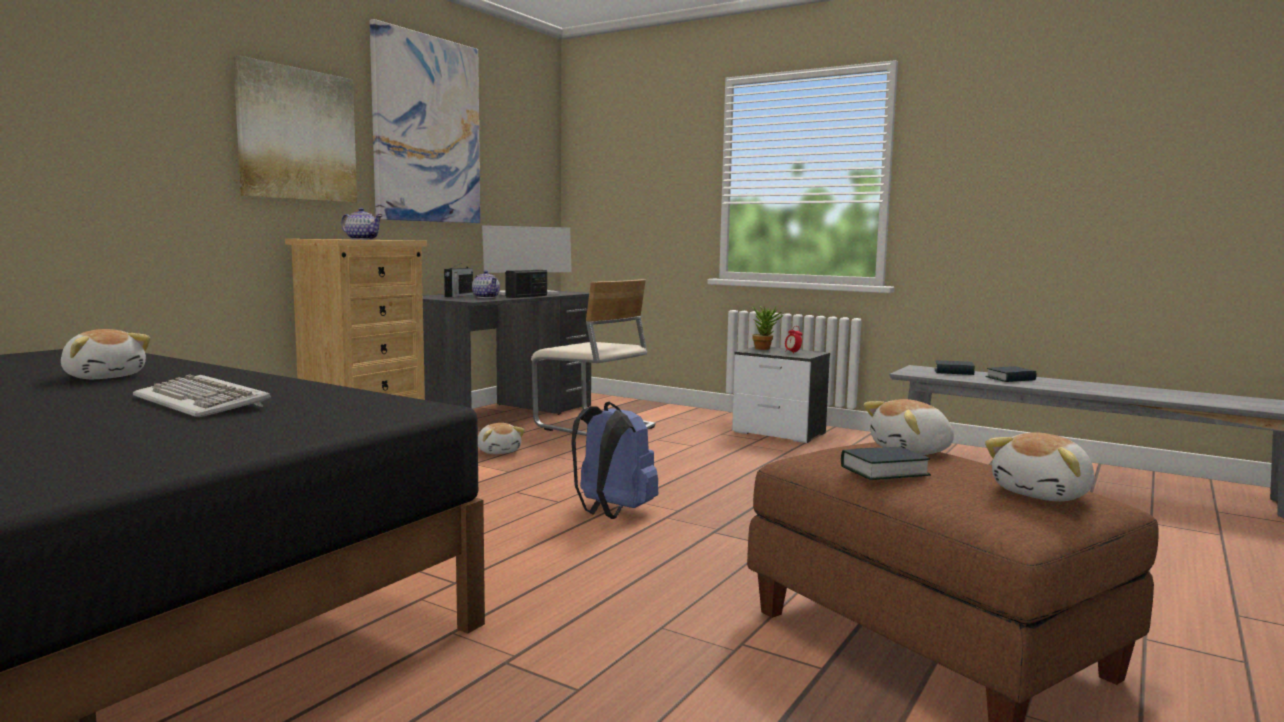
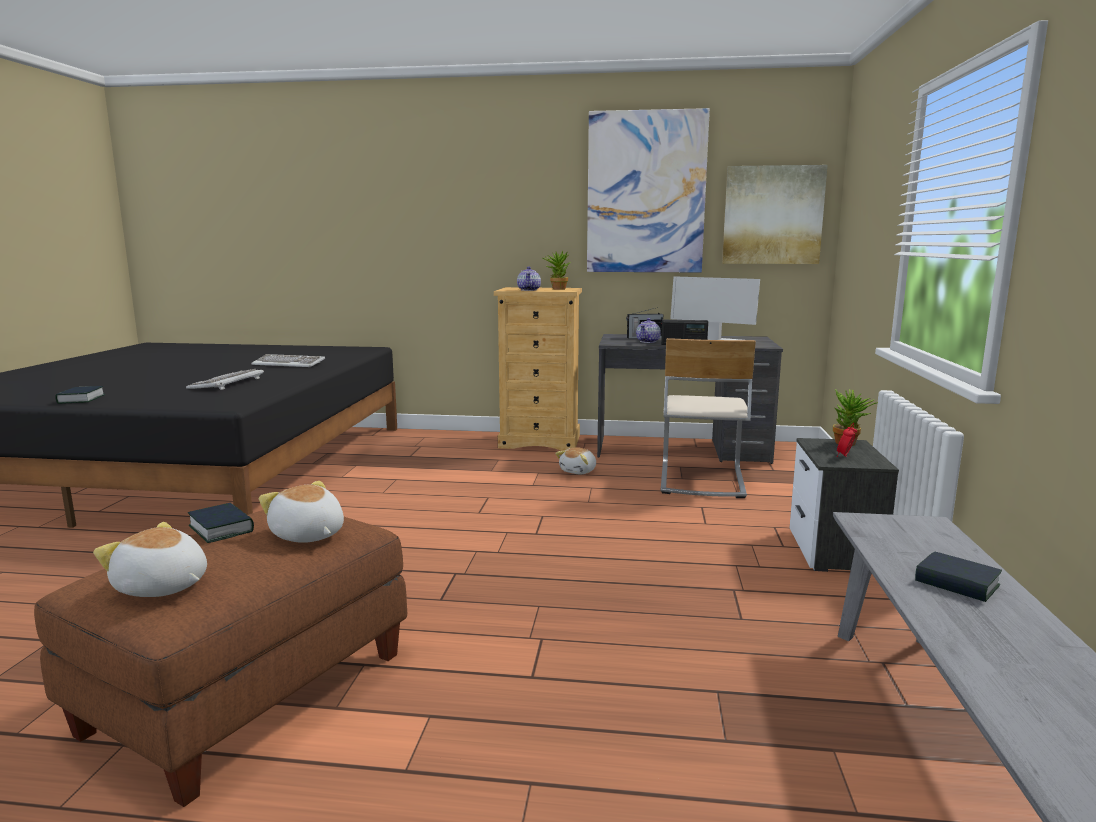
camera: 65 degrees right, 5 degrees up
(105, 377) = (289, 364): plush toy -> keyboard
(297, 134) = (521, 212): picture -> picture (772, 215)
(375, 239) = (556, 289): none -> potted plant
(611, 512) = (471, 532): blue backpack -> none
(954, 372) = (936, 544): book -> book (81, 399)

